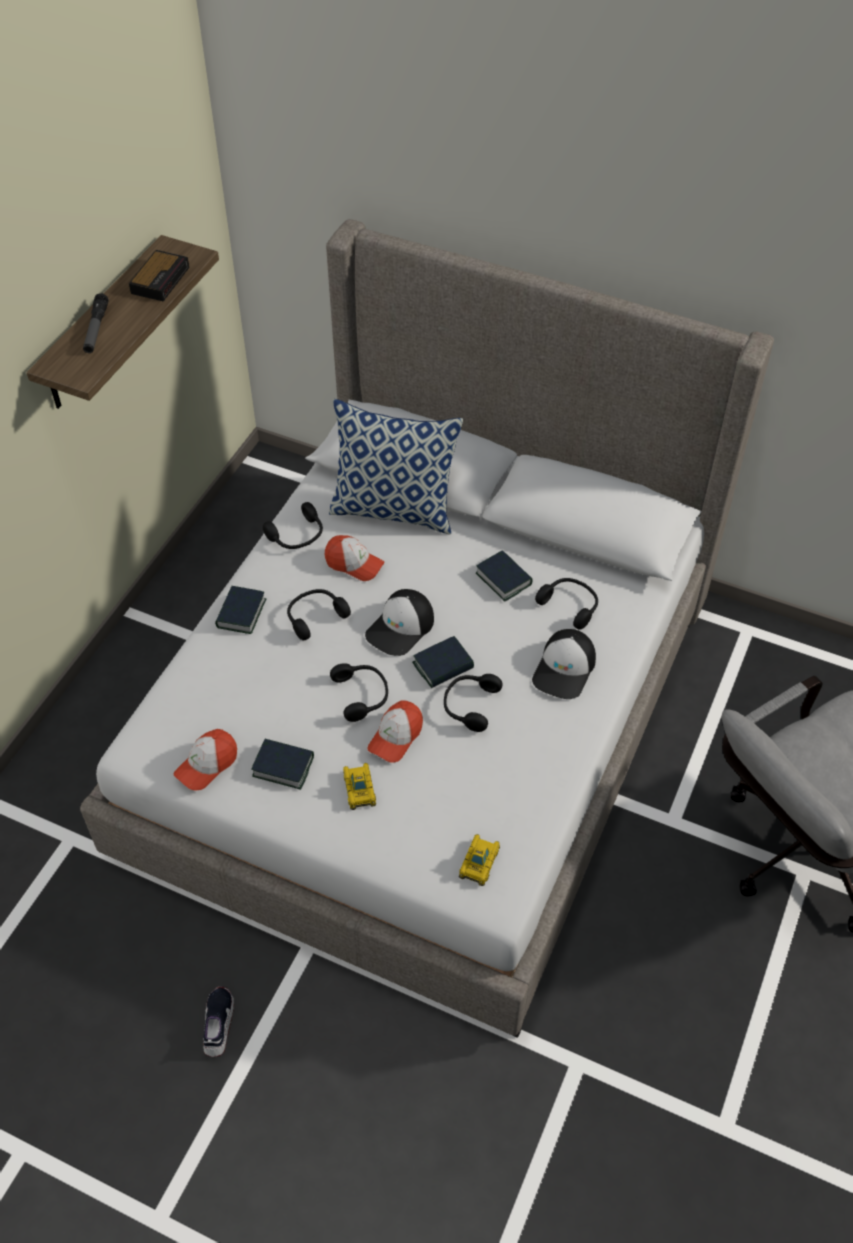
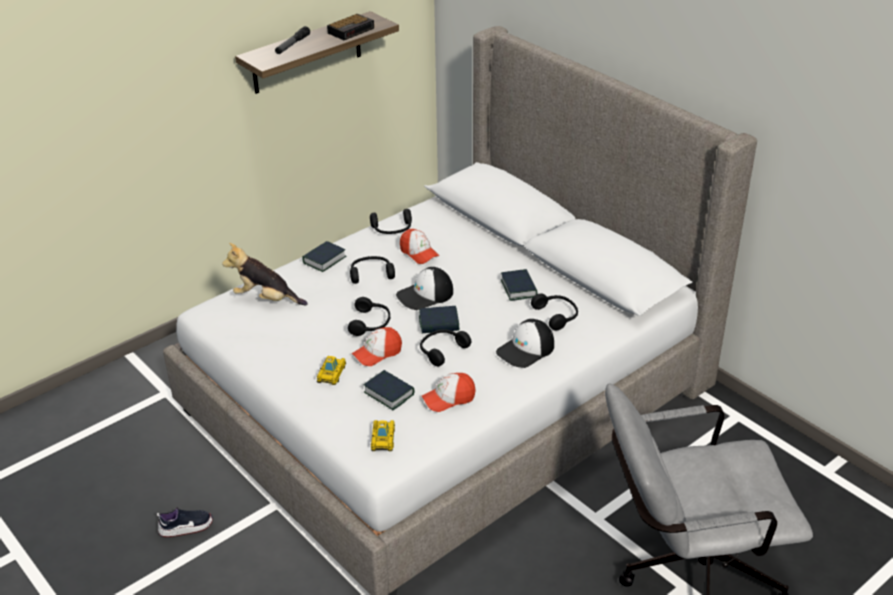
camera: 25 degrees right, 15 degrees down
(207, 703) = (266, 299): none -> plush toy
(207, 764) = (242, 330): cap -> cap (449, 398)
(218, 1024) = (186, 527): shoe -> shoe turned 45 degrees clockwise
(283, 766) = (290, 346): book -> book (389, 393)
(395, 509) = (469, 232): pillow -> none
(479, 862) = (383, 439): toy car -> toy car turned 45 degrees counterclockwise

